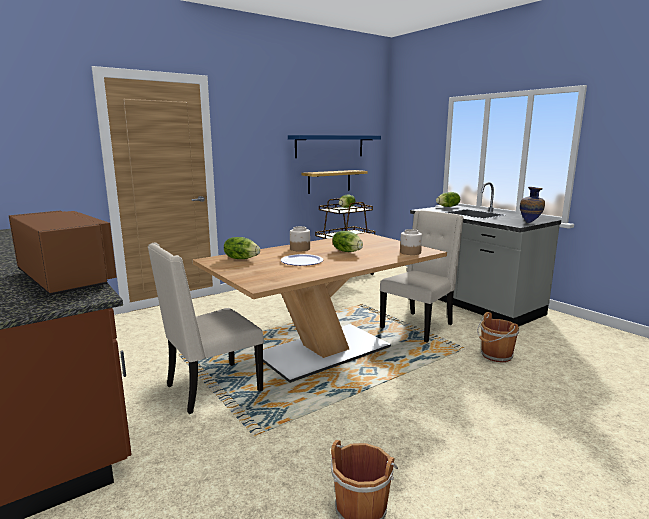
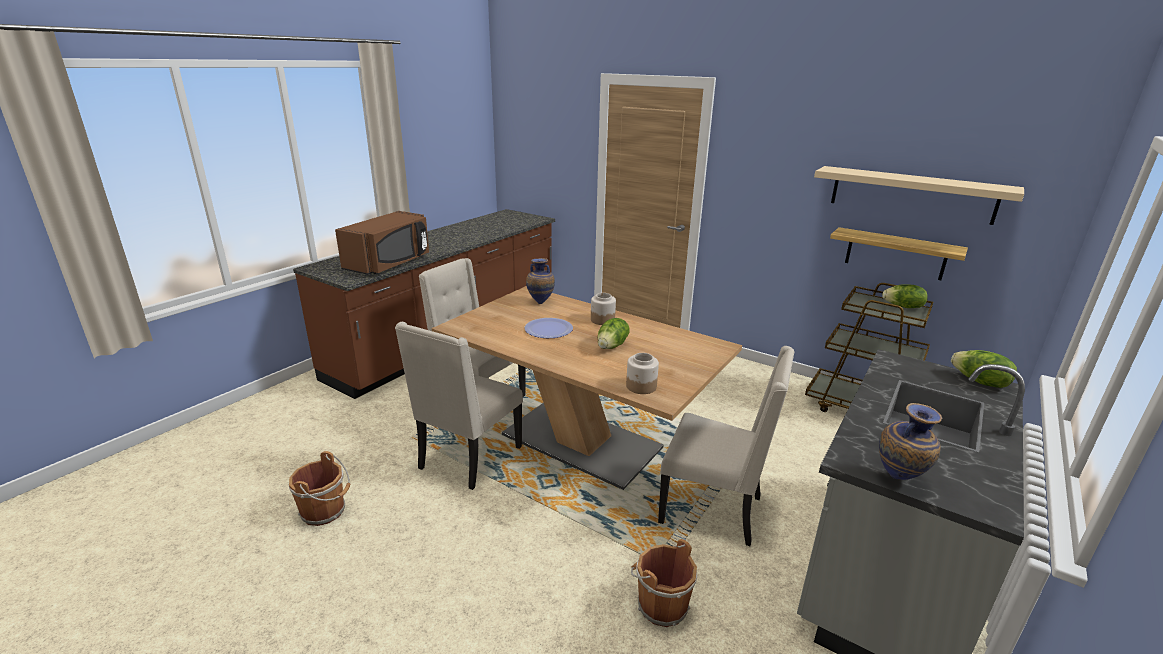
camera: 70 degrees right, 10 degrees up
(241, 258) = (540, 302): lettuce -> vase
(315, 404) = (468, 458): none -> beige chair
(329, 146) = (911, 194): blue shelf -> beige shelf

